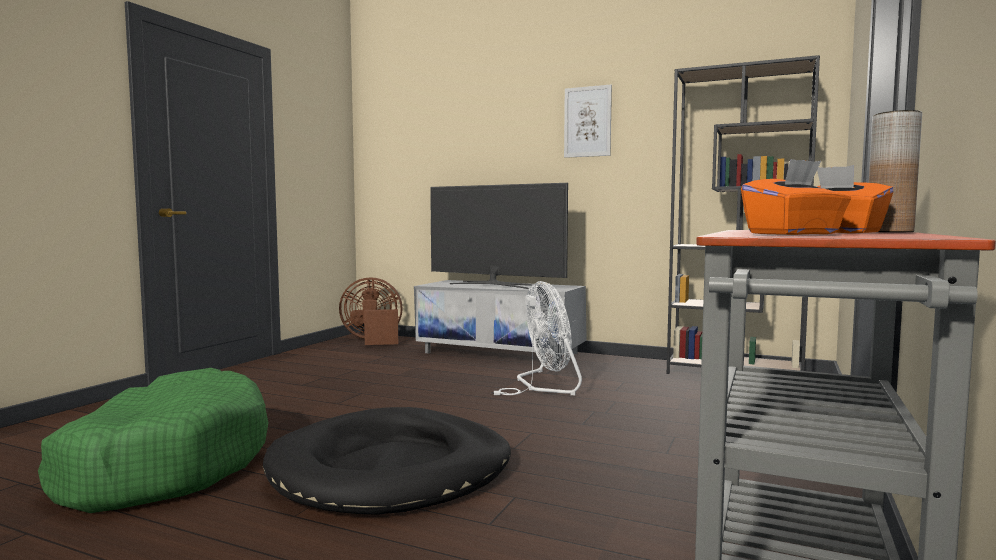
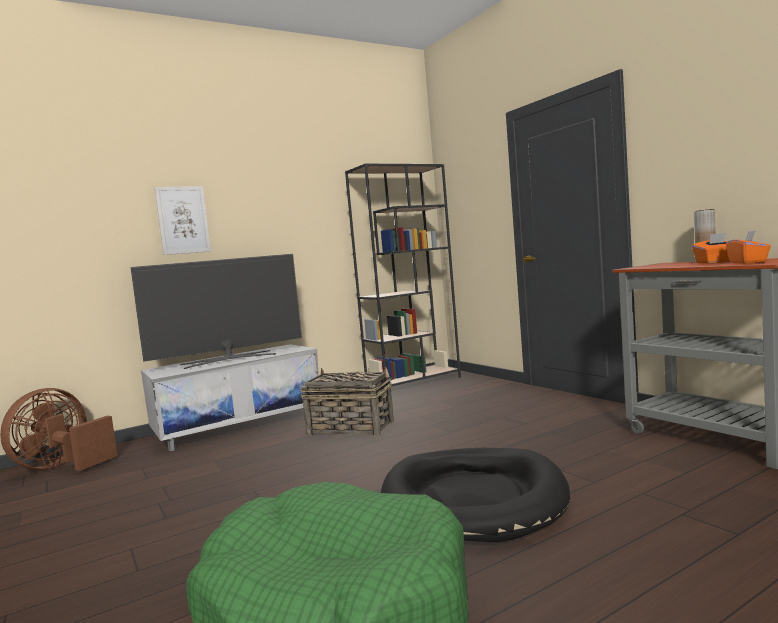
camera: 55 degrees left, 0 degrees up
(539, 385) = (350, 428): white fan -> basket
(587, 122) = (272, 200): picture -> picture (183, 220)

